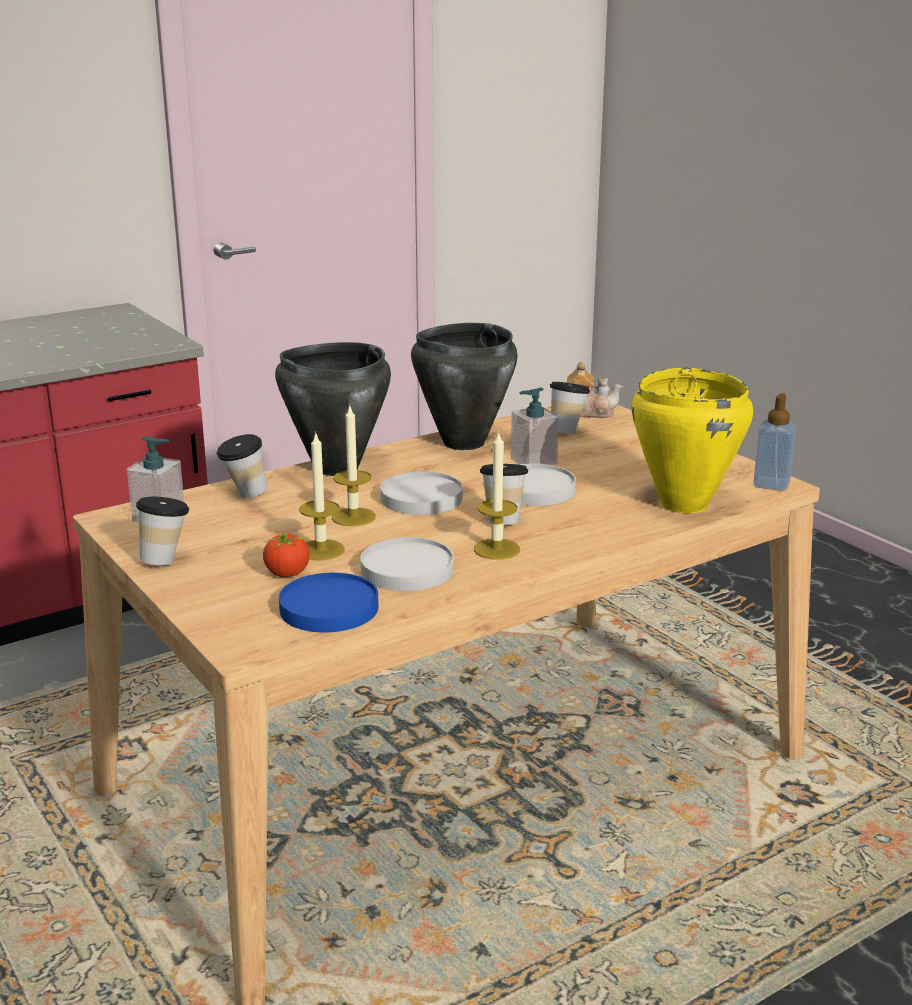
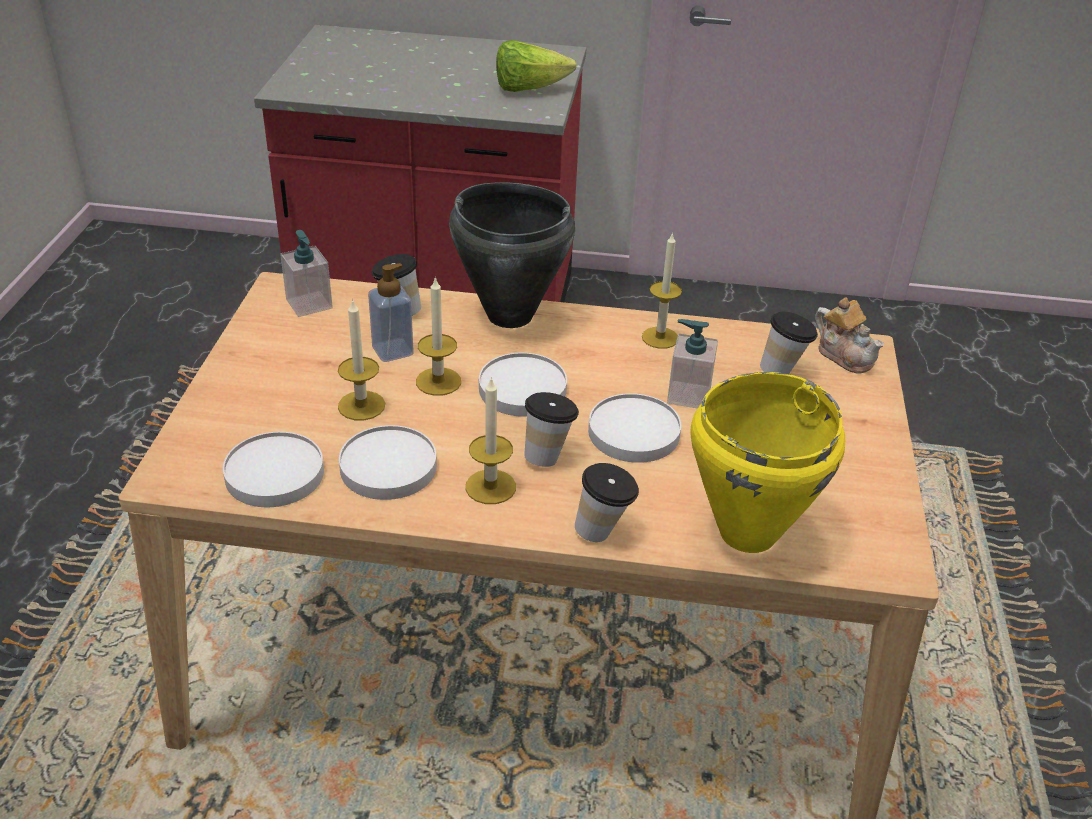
camera: 40 degrees right, 15 degrees up
(131, 334) = (528, 89): none -> lettuce
(166, 560) = (250, 354): cup -> cup (604, 532)
(287, 573) = (302, 417): tomato -> none
(329, 608) = (274, 474): blue plate -> white plate
(462, 443) = (660, 338): black cooking pot -> candle
(771, 484) = (887, 560): soap dispenser -> soap dispenser (392, 351)

